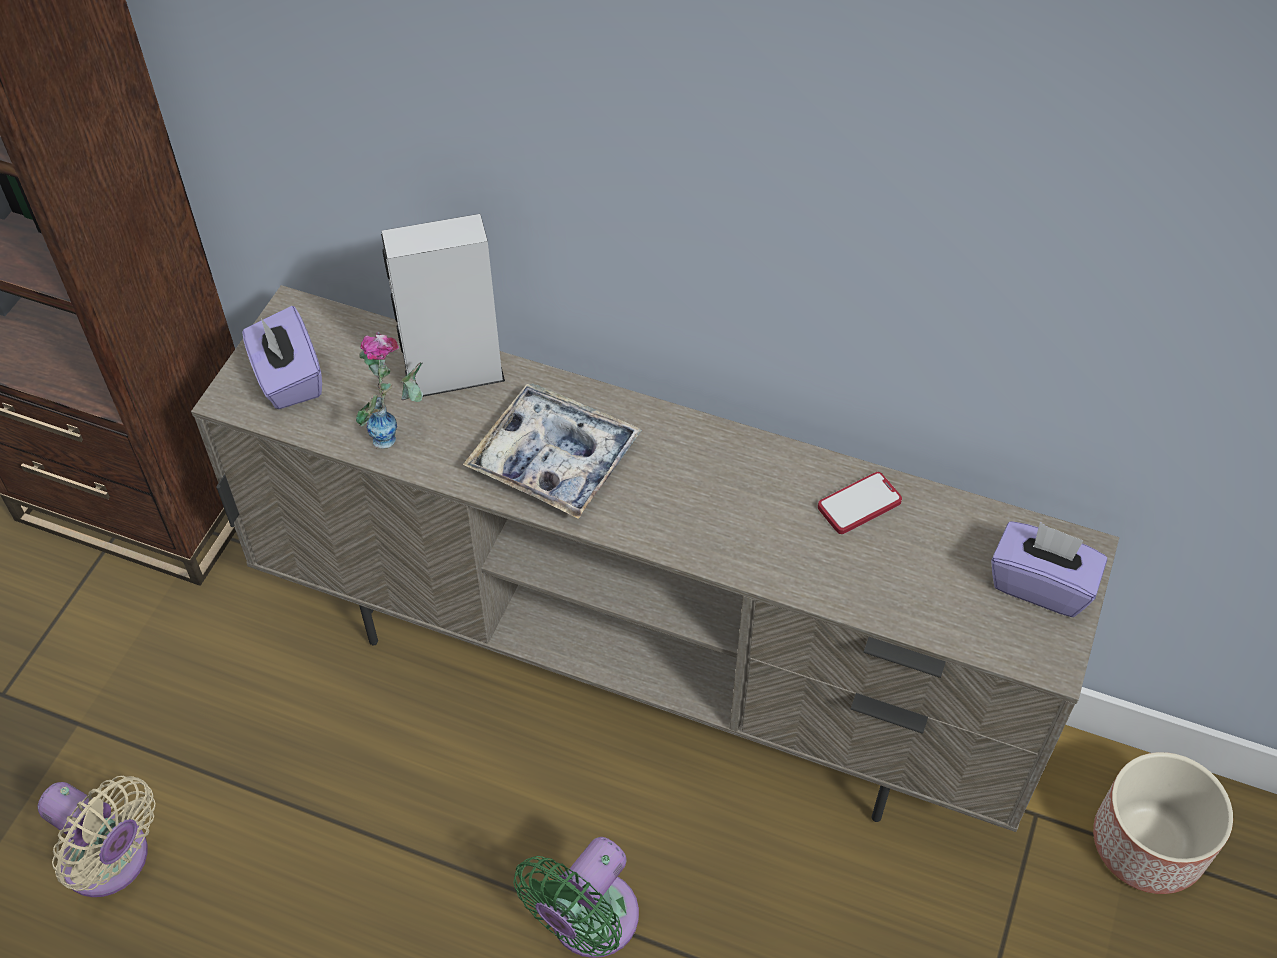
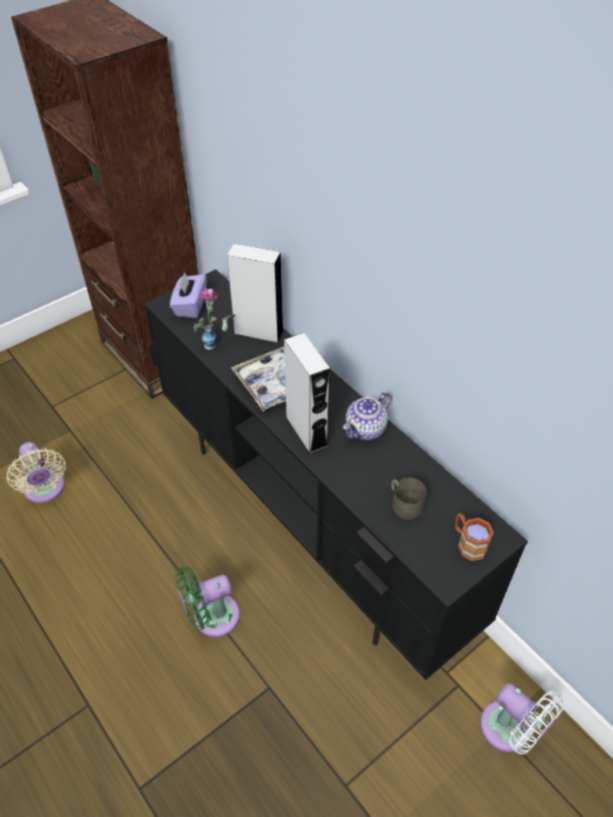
camera: 30 degrees right, 5 degrees down
(645, 672) = (310, 522): beige tv stand -> black tv stand
(669, 520) = (306, 431): none -> grey speaker
(762, 470) = (366, 429): none -> teapot
(859, 504) = (401, 465): phone -> none
(908, 568) = (404, 504): none -> grey mug
(1040, 584) = (468, 543): purple tissue box -> brown mug
(1147, 841) = (510, 731): planter -> white fan

